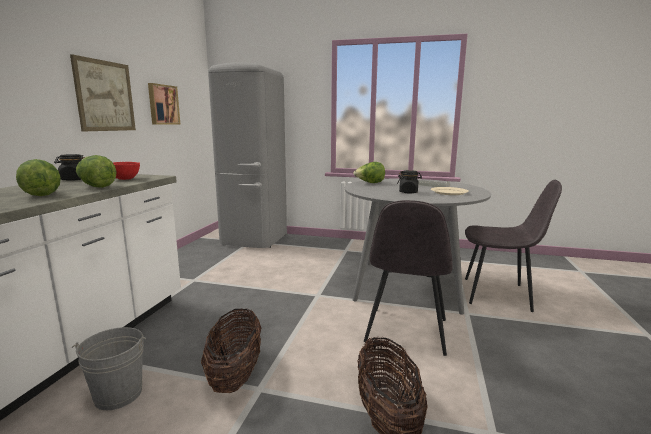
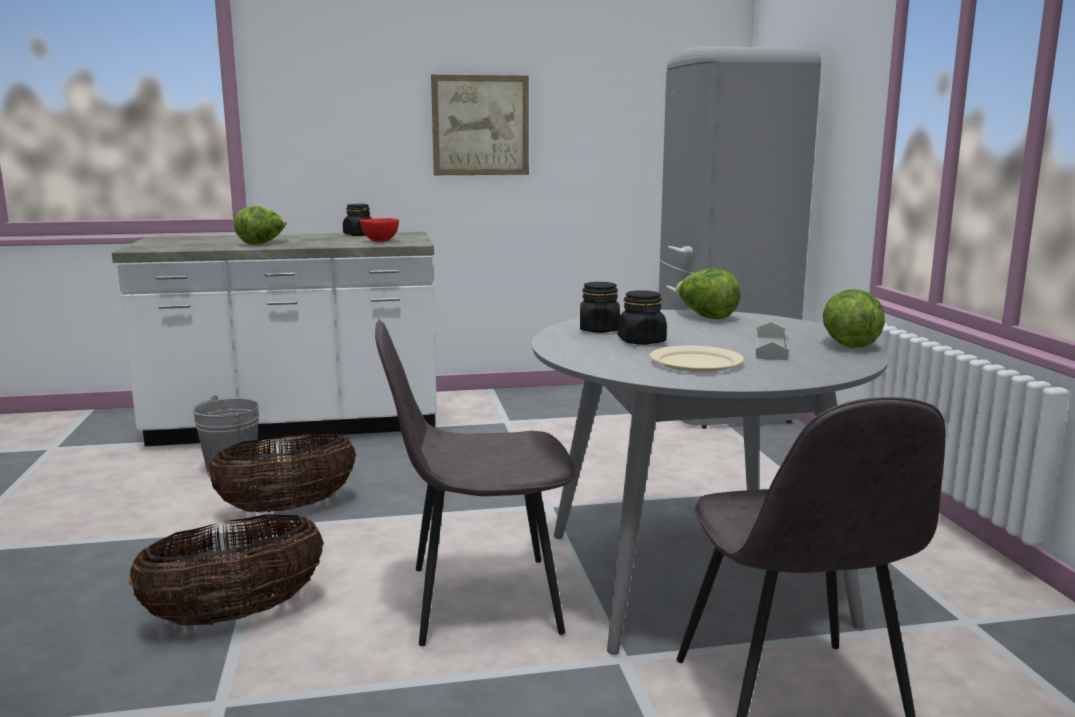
camera: 65 degrees right, 0 degrees up
(96, 187) = (319, 244): lettuce -> lettuce (848, 344)
(163, 104) = (602, 132): picture -> none
(381, 193) = (599, 330): none -> black jar

